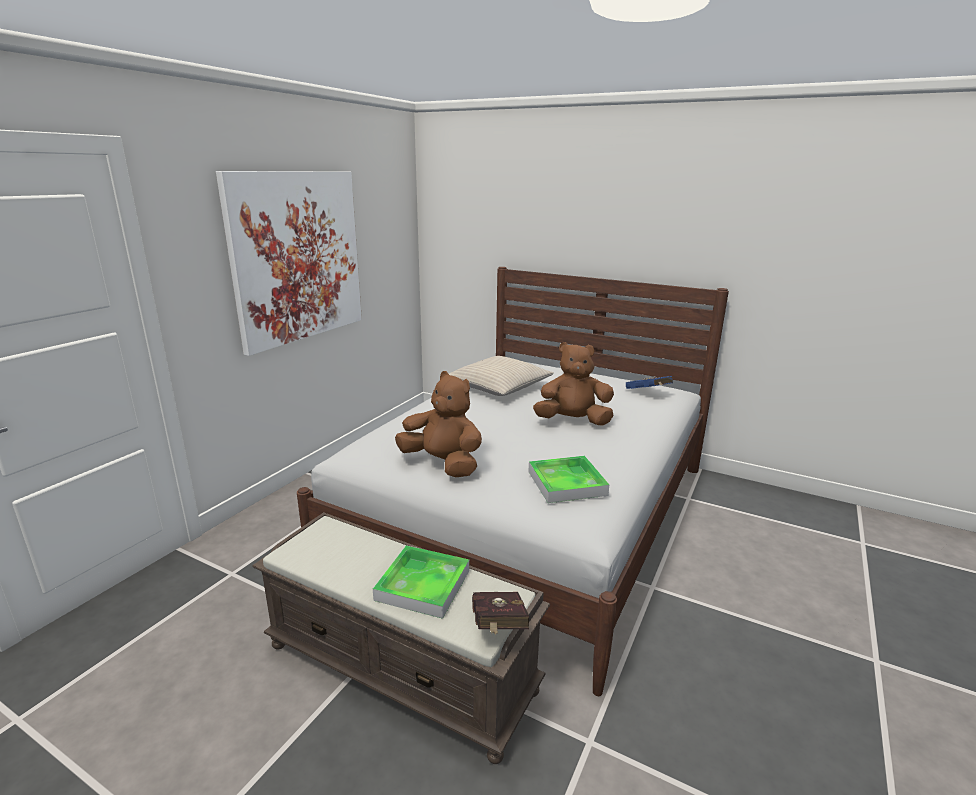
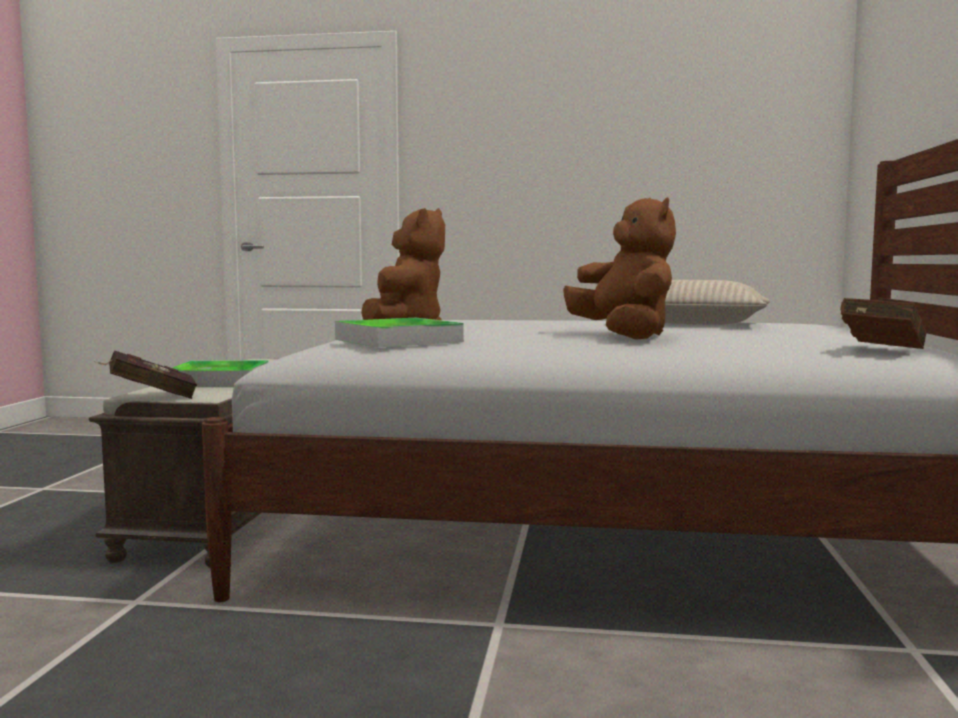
camera: 70 degrees right, 15 degrees down
(297, 257) = (579, 152): picture -> none
(648, 393) = (879, 350): blue book -> brown book

